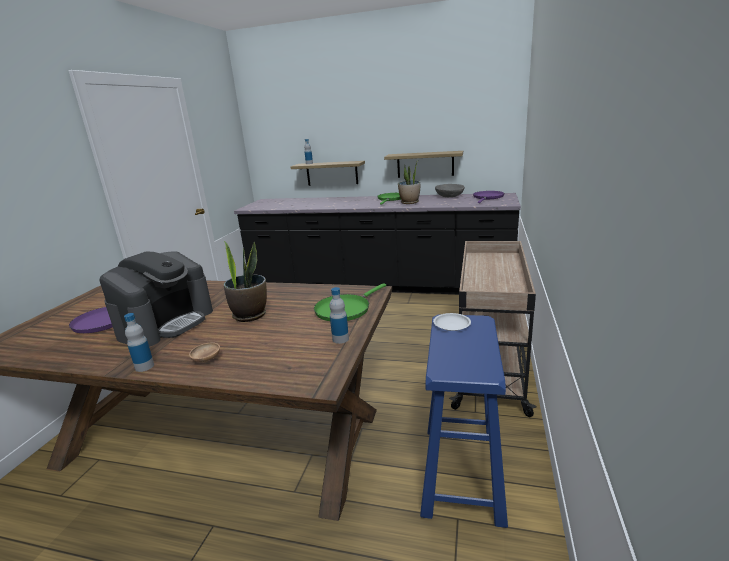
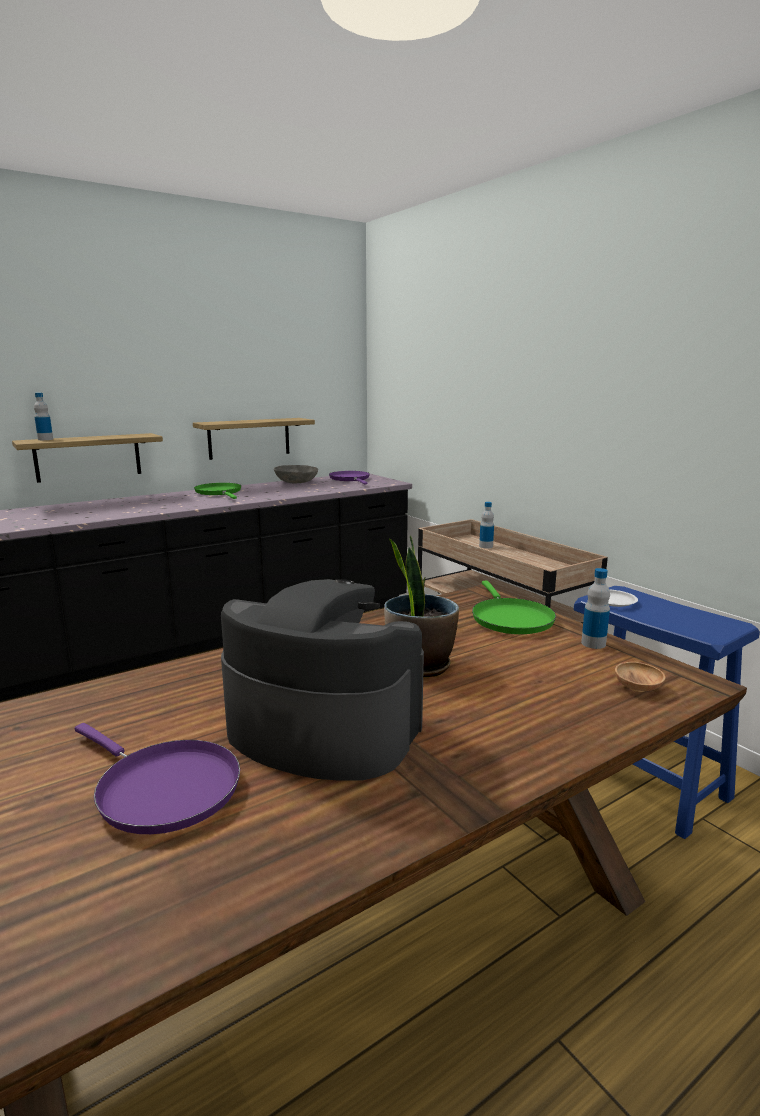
camera: 50 degrees left, 5 degrees down
(144, 366) = (486, 783): bottle -> bottle (486, 546)
(166, 323) = (322, 729): coffee machine -> coffee machine turned 45 degrees counterclockwise
(206, 359) = (534, 728): brown bowl -> brown bowl (637, 688)
(409, 202) = (264, 493): potted plant -> none

